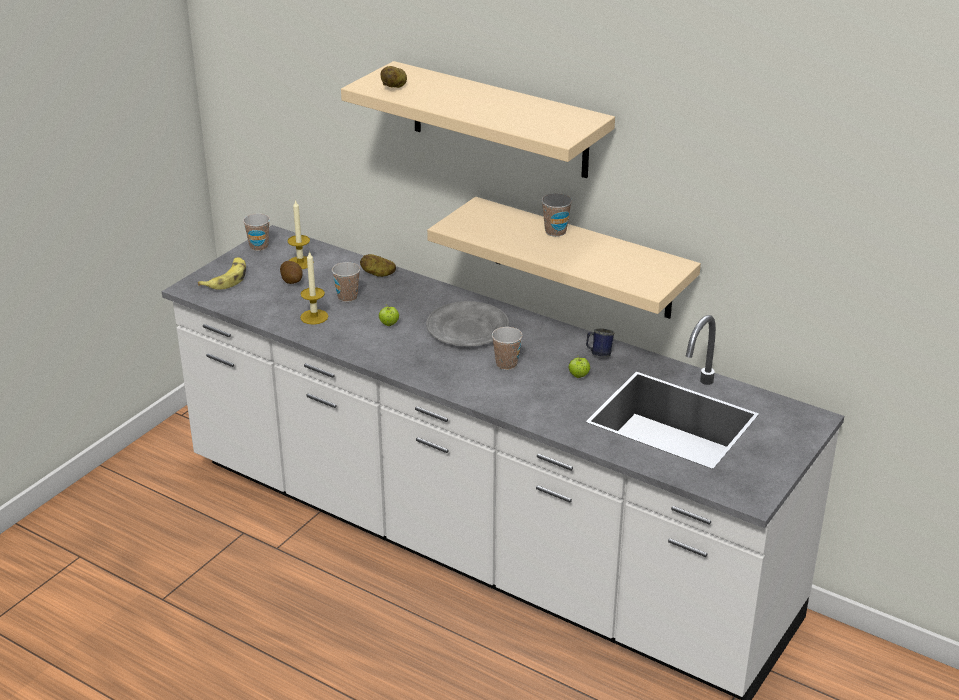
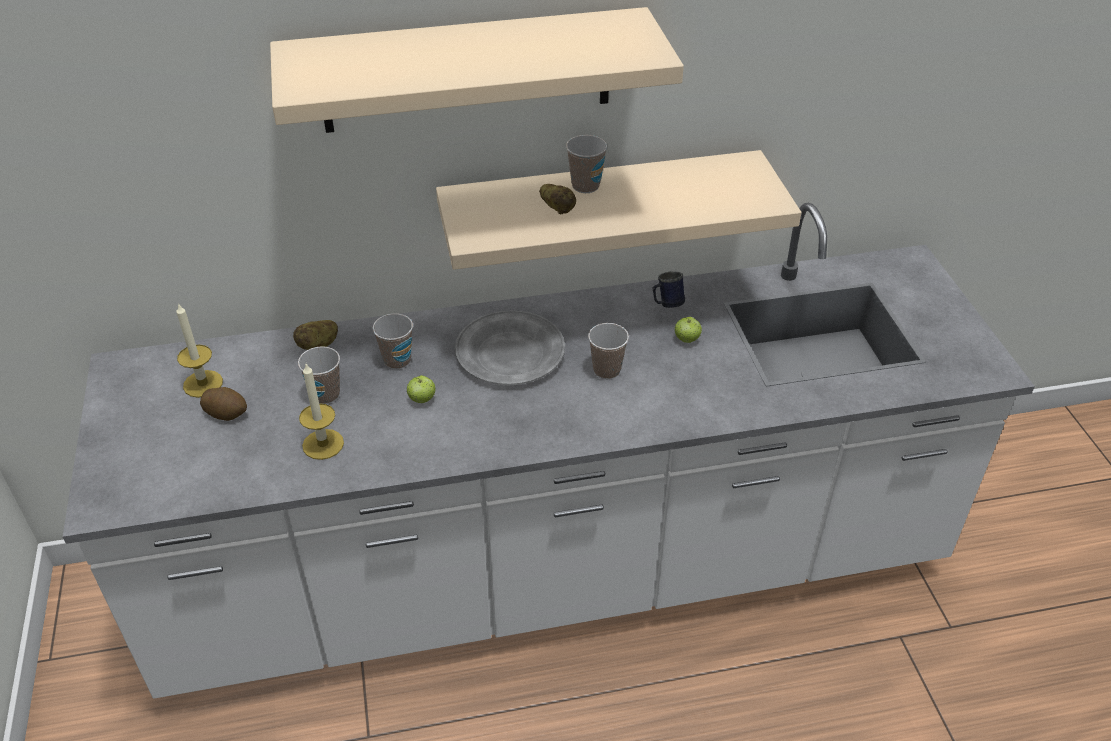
camera: 45 degrees left, 10 degrees up
(227, 279) = (135, 462): banana -> none
(259, 247) = (116, 393): cup -> cup (397, 360)
(395, 87) = (342, 74): potato -> potato (557, 209)

